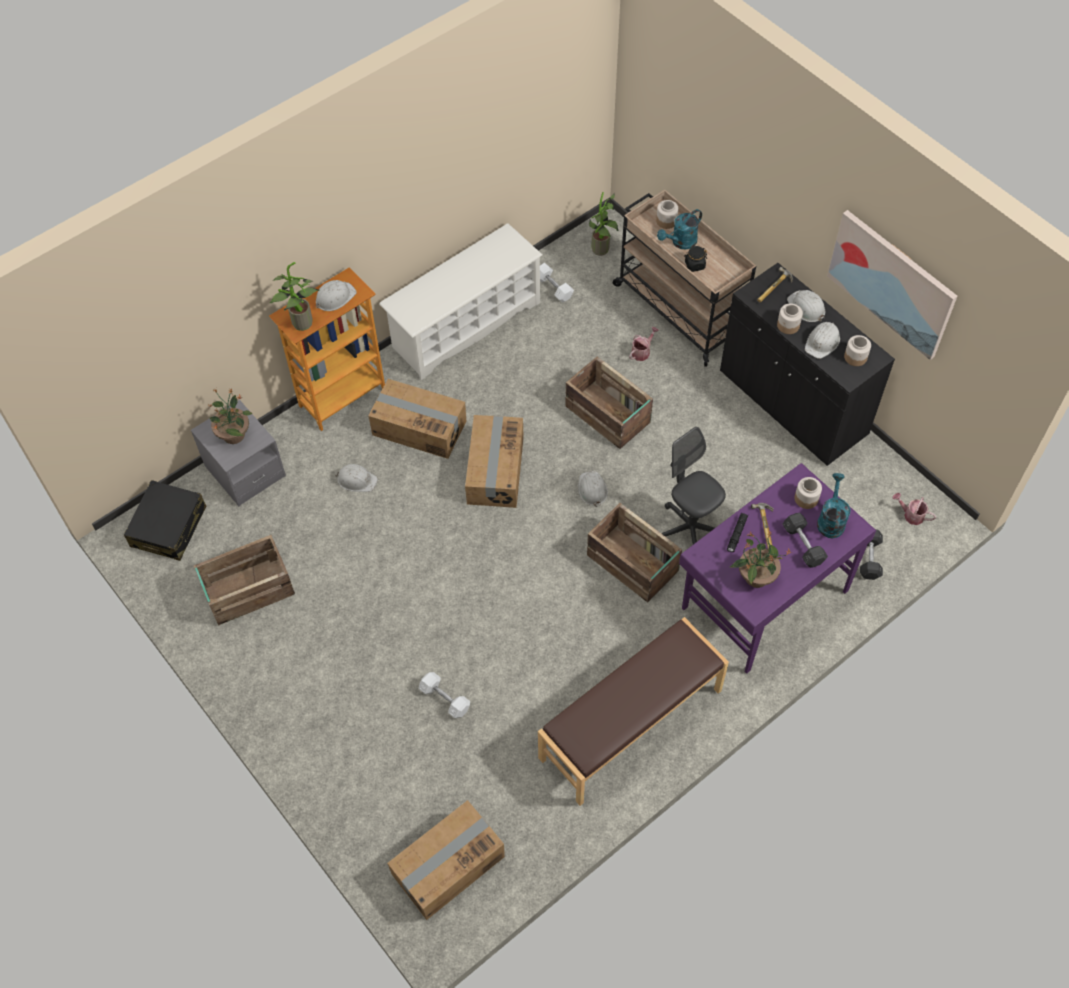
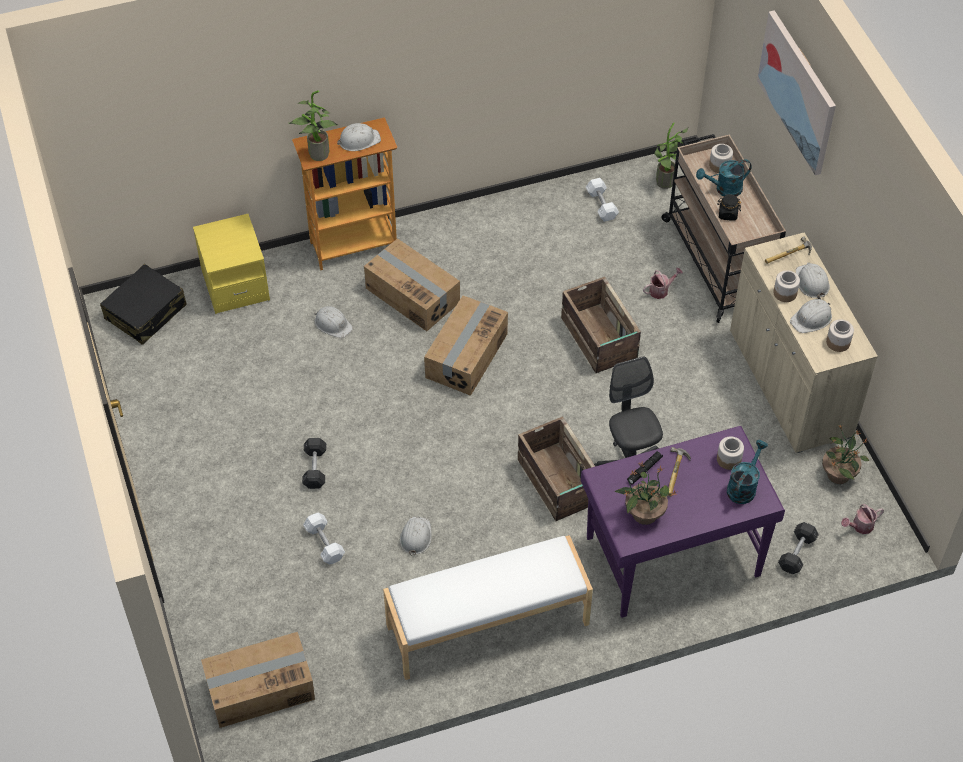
camera: 20 degrees right, 5 degrees down
(234, 434) = (229, 242): potted plant -> potted plant (839, 474)
(245, 471) = (235, 285): grey nightstand -> yellow nightstand
(247, 590) = (190, 390): crate -> none
(465, 325) = (500, 215): white shoe rack -> none
(592, 489) = (551, 402): white hard hat -> white hard hat (415, 536)
(631, 725) = (488, 626): brown bench -> white bench
(792, 403) = (789, 384): black cabinet -> beige cabinet
(803, 545) = (704, 500): grey dumbbell -> grey dumbbell (315, 468)
(891, 283) = (883, 274): picture -> picture (798, 91)
(911, 515) = (860, 526): watering can -> watering can turned 75 degrees counterclockwise

